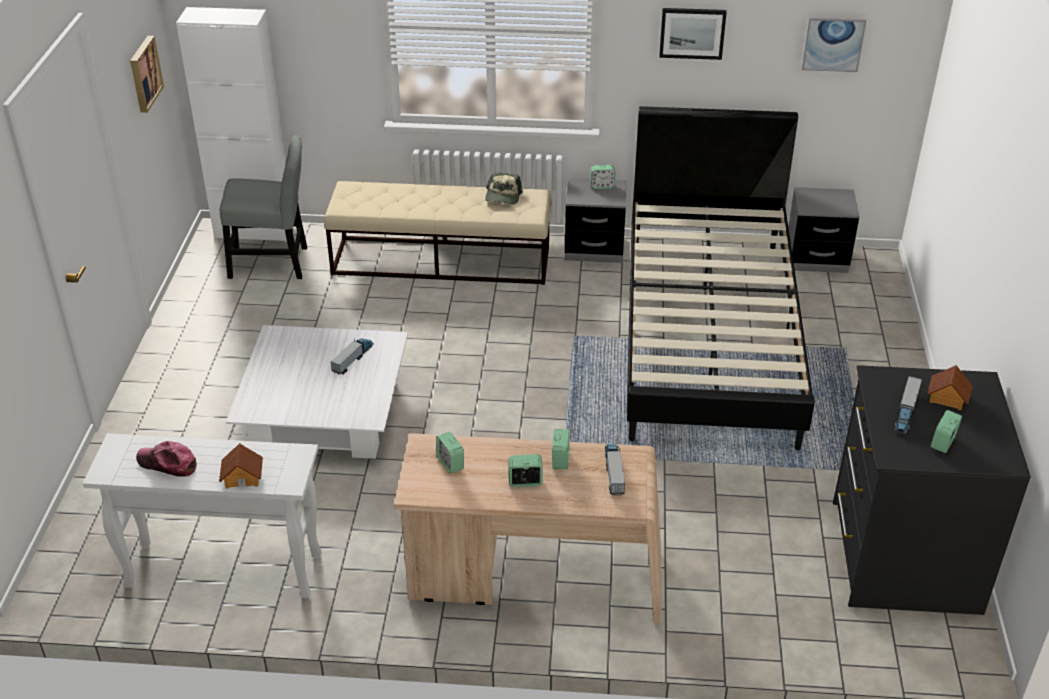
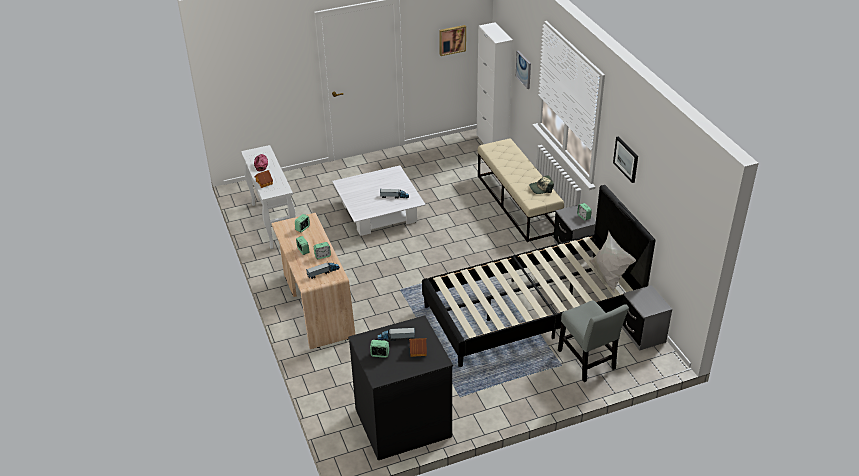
camera: 65 degrees right, 0 degrees up
(273, 263) = (472, 157): grey chair -> grey chair (587, 362)
(742, 220) = (608, 278): none -> white pillow
(833, 44) = (672, 210): picture -> picture (524, 69)

